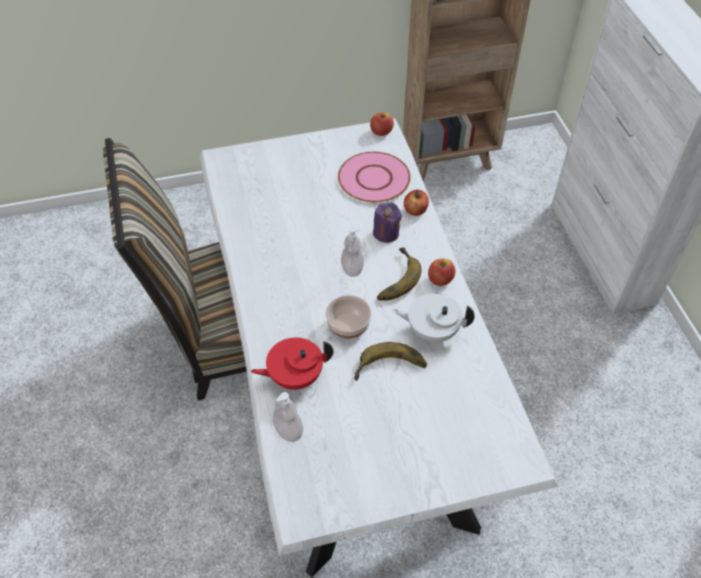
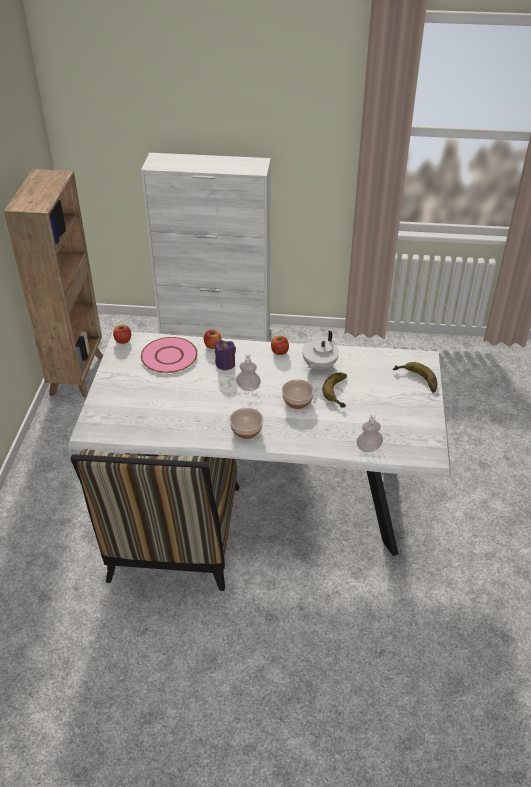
camera: 70 degrees left, 10 degrees down
(272, 290) = (247, 430): none -> bowl
(295, 376) = (327, 436): red teapot -> none
(393, 278) = (267, 371): banana -> banana (415, 381)

